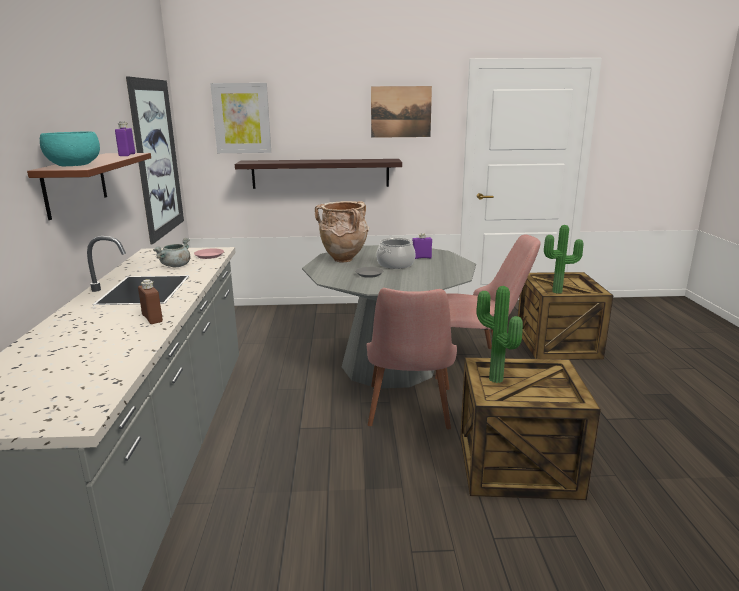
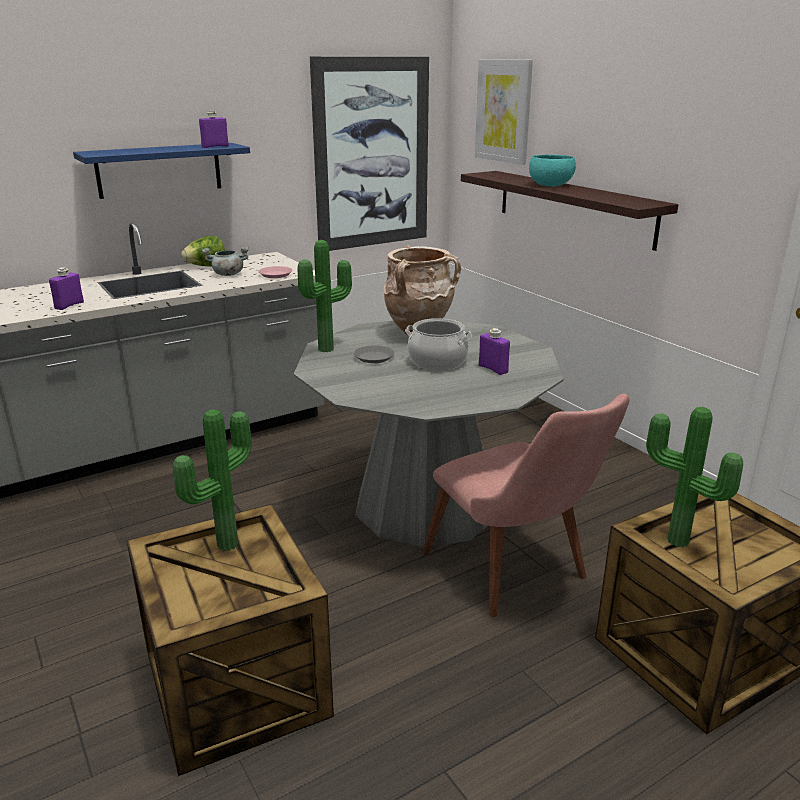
camera: 60 degrees right, 5 degrees up
(74, 165) = (114, 151): turquoise bowl -> turquoise bowl (550, 185)
(75, 184) = (159, 170): brown shelf -> blue shelf
(134, 269) = (206, 266): none -> lettuce
(152, 318) = (69, 305): brown bottle -> purple bottle
(339, 281) = (328, 350): none -> potted plant
(401, 112) = (694, 118): picture -> none
(409, 413) = (311, 557): pink chair -> none

